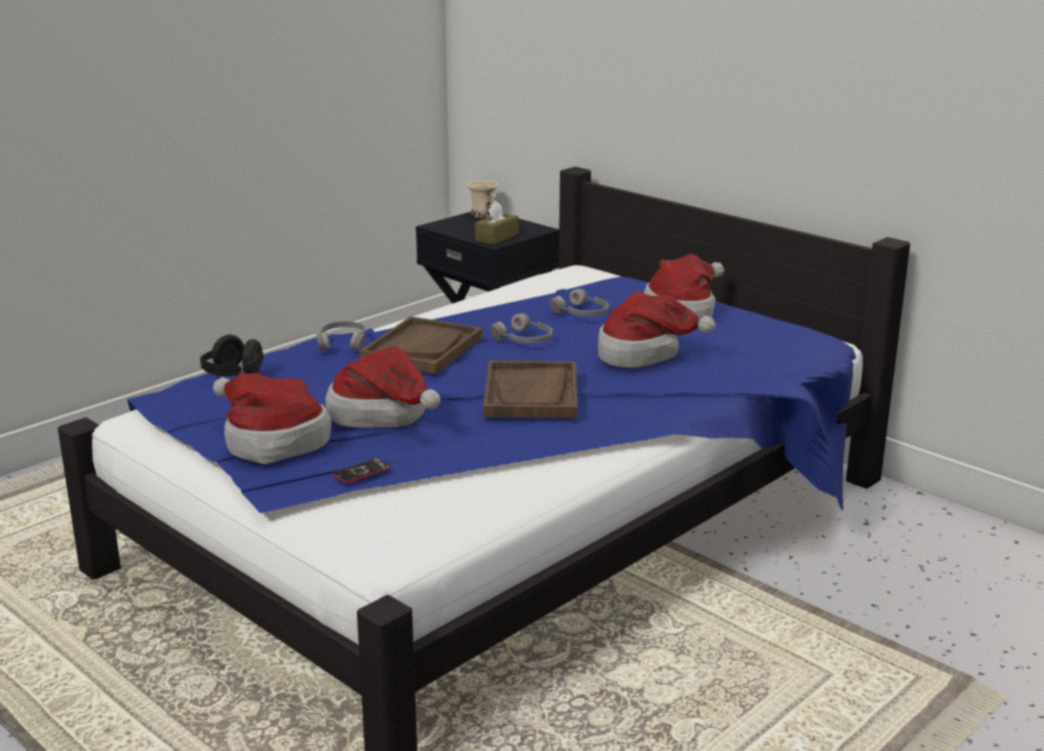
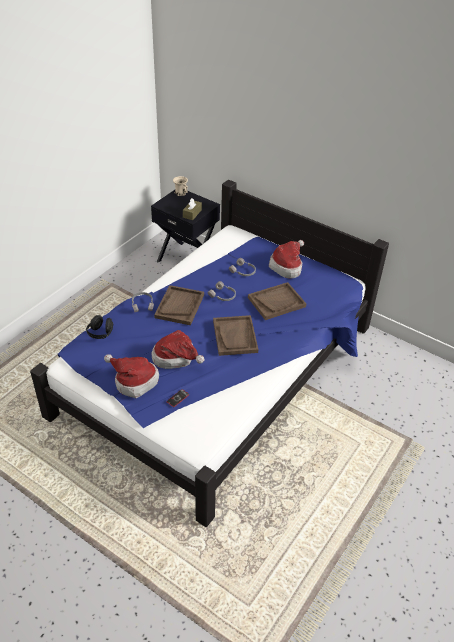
camera: 10 degrees left, 20 degrees up
(643, 353) = (276, 302): hat -> brown tray

